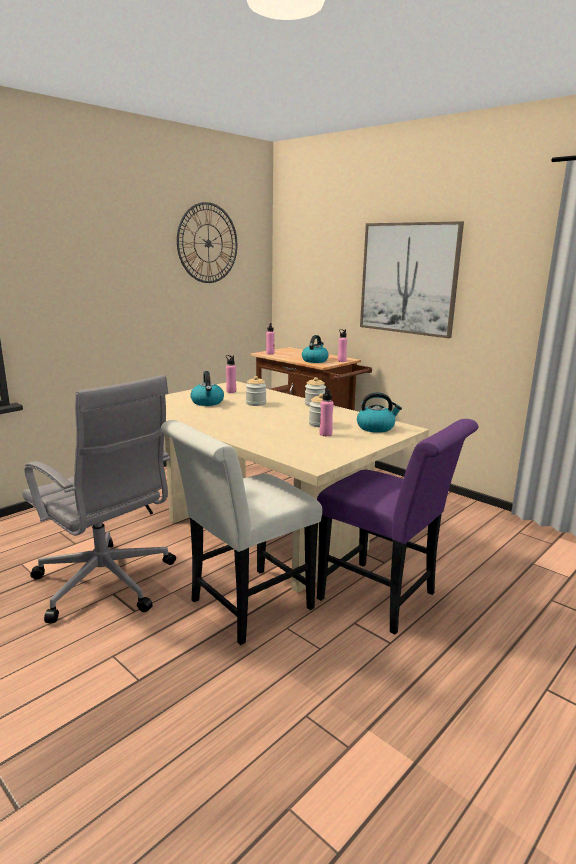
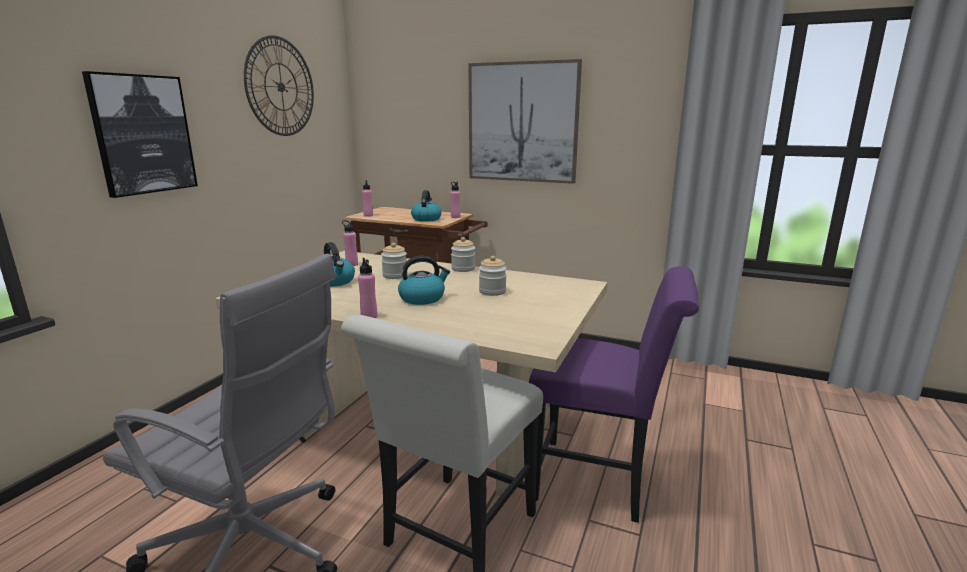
camera: 20 degrees left, 0 degrees up
(95, 280) = (143, 134): none -> picture
(325, 434) = (511, 303): pink bottle -> pink bottle (369, 316)
(376, 428) = (555, 287): kettle -> kettle (422, 298)

